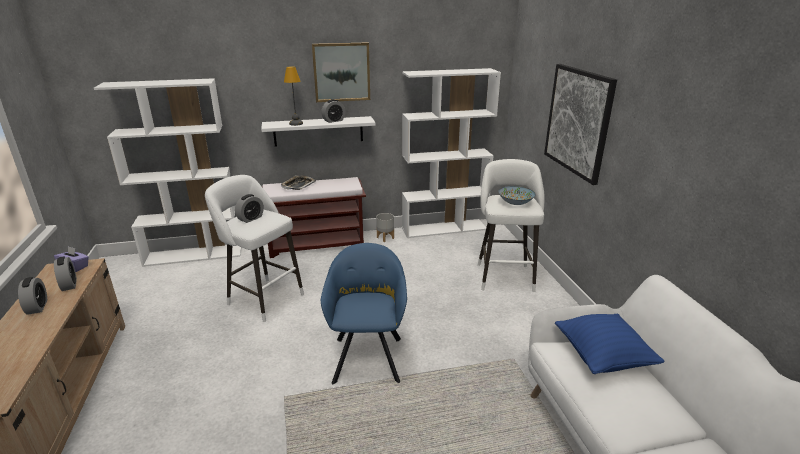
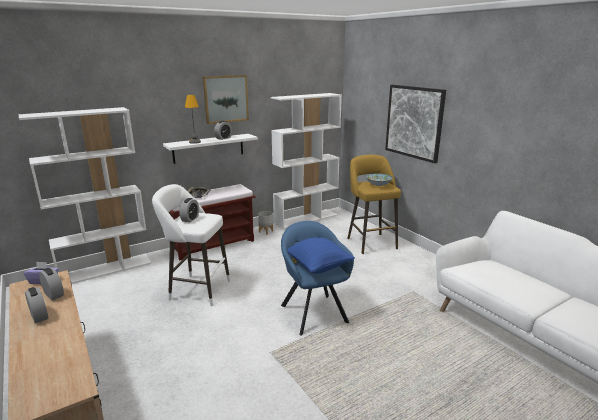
camera: 20 degrees left, 5 degrees down
(504, 275) = (370, 242): white stool -> yellow stool
(602, 358) = (489, 268): blue pillow -> blue pillow (318, 267)

